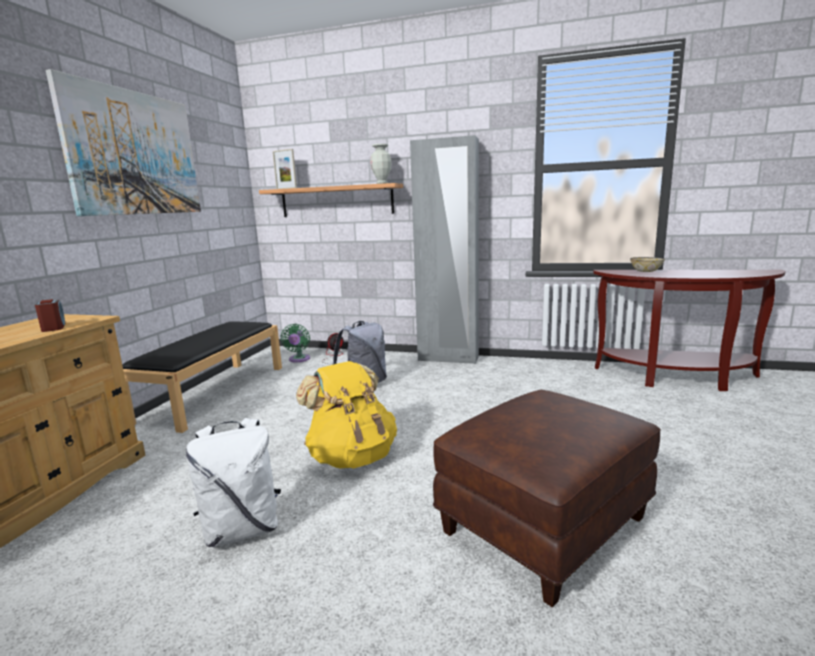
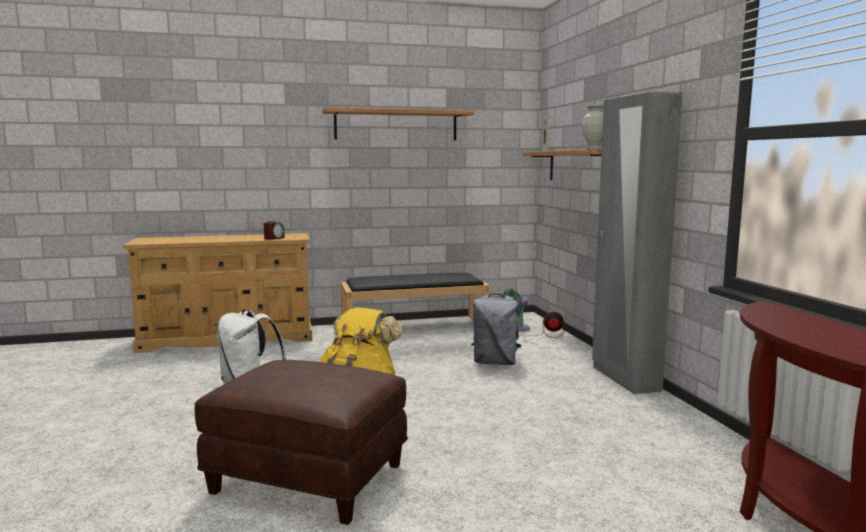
camera: 60 degrees right, 5 degrees down
(135, 153) = (396, 125): picture -> shelf
(646, 271) = (807, 321): bowl -> none

